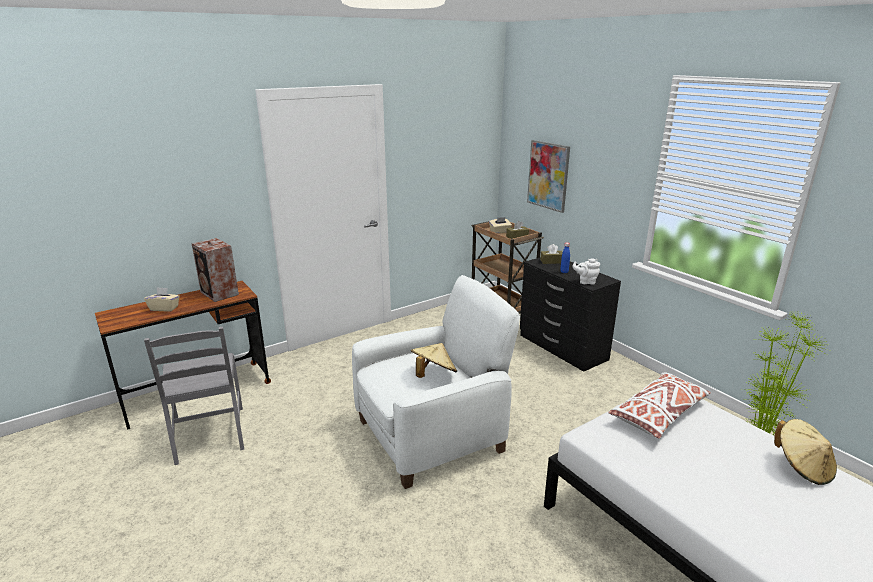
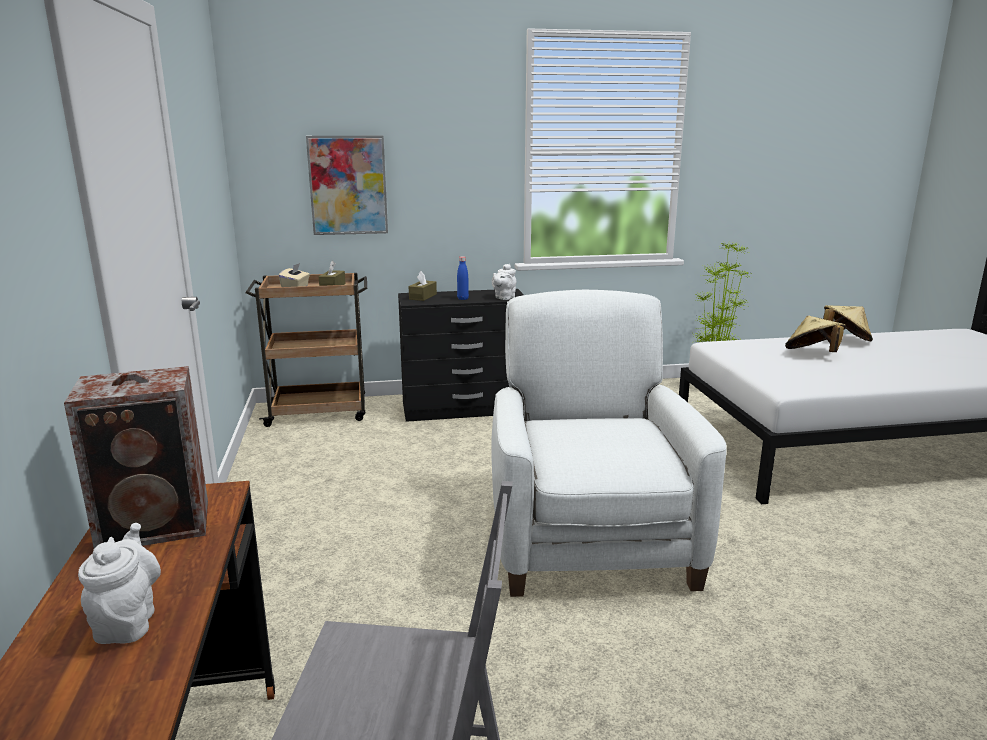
camera: 65 degrees left, 5 degrees down
(164, 308) = (127, 621): beige tissue box -> white teapot
(433, 374) = (616, 430): beige hat -> beige hat (812, 354)
(659, 413) = (753, 357): white pillow -> none

